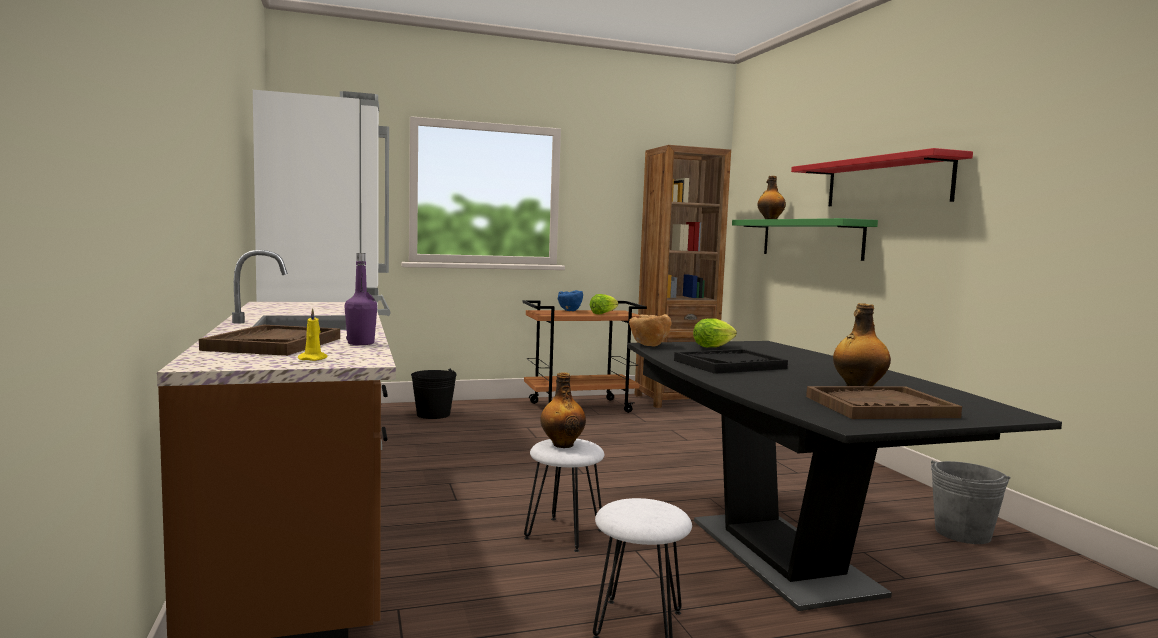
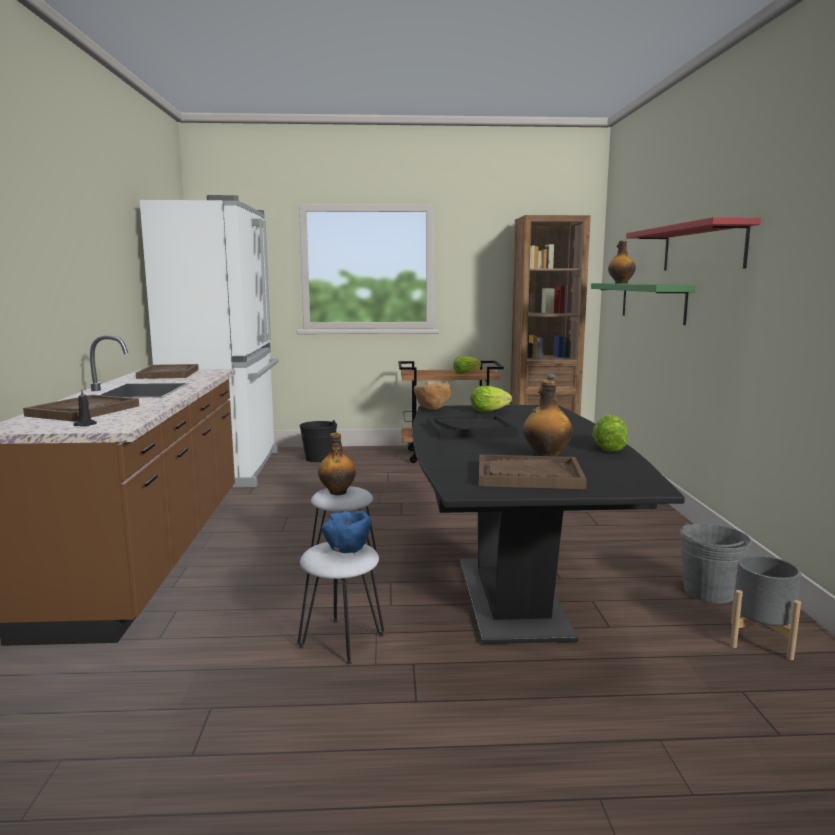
camera: 15 degrees right, 5 degrees up
(299, 306) = (168, 374): none -> brown tray
(313, 359) = (86, 424): yellow candle -> black candle
(361, 343) = (145, 410): purple bottle -> none
(569, 311) = (439, 370): blue bowl -> blue bowl (347, 551)
(900, 378) = (609, 447): none -> lettuce
(1052, 577) = (760, 640): none -> grey planter

